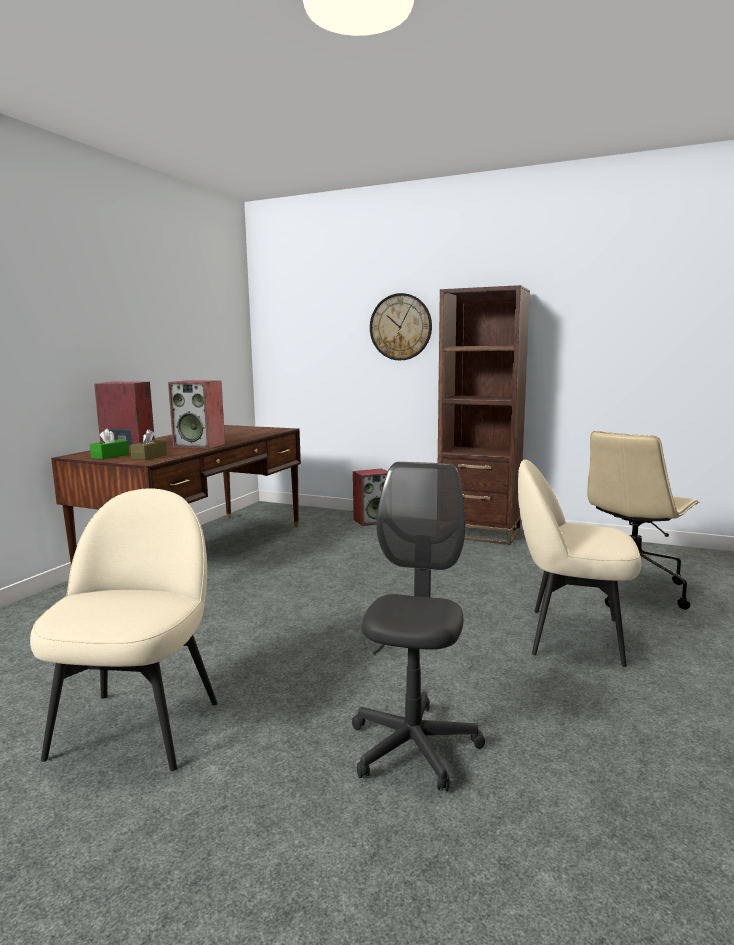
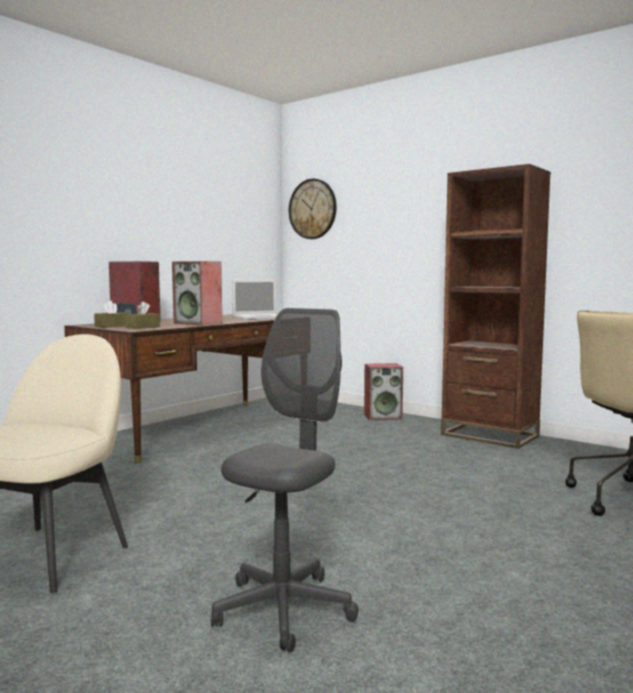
camera: 15 degrees right, 5 degrees down
(110, 456) = (112, 326): green tissue box -> brown tissue box
(251, 432) = (261, 317): none -> laptop
(400, 327) = (419, 217): wall clock -> wall clock (312, 209)
(571, 635) = (530, 536): beige chair -> none

